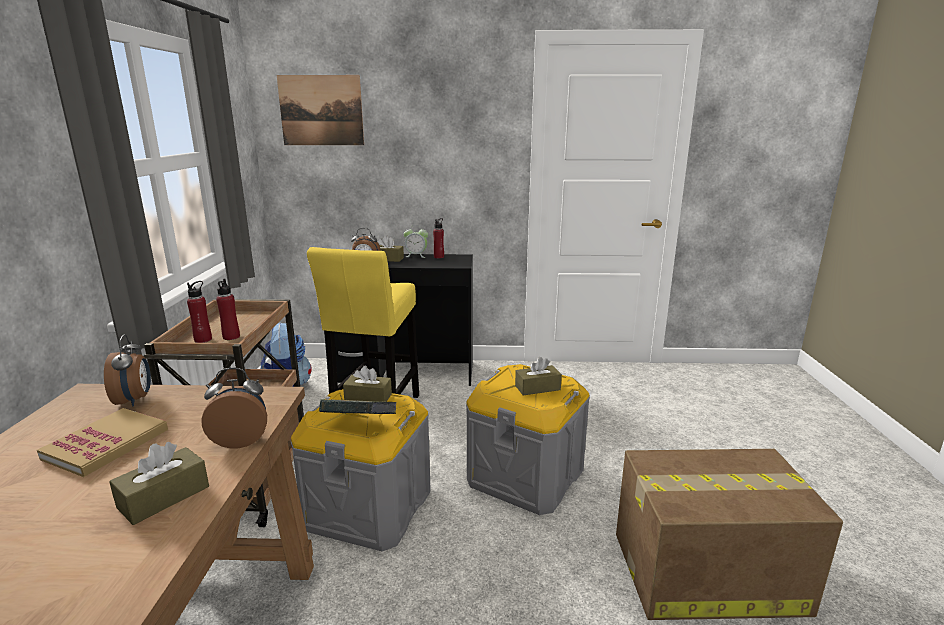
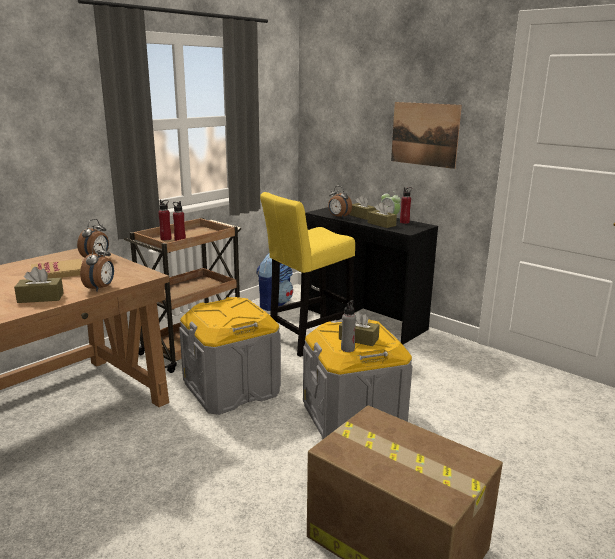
camera: 40 degrees right, 0 degrees up
(241, 440) = (101, 288): alarm clock -> alarm clock turned 75 degrees clockwise
(321, 110) = (340, 86): picture -> picture (424, 134)
(360, 425) = (214, 318): book -> none
(368, 397) = (243, 306): brown tissue box -> brown tissue box (381, 224)
(546, 401) = (347, 349): none -> grey bottle

